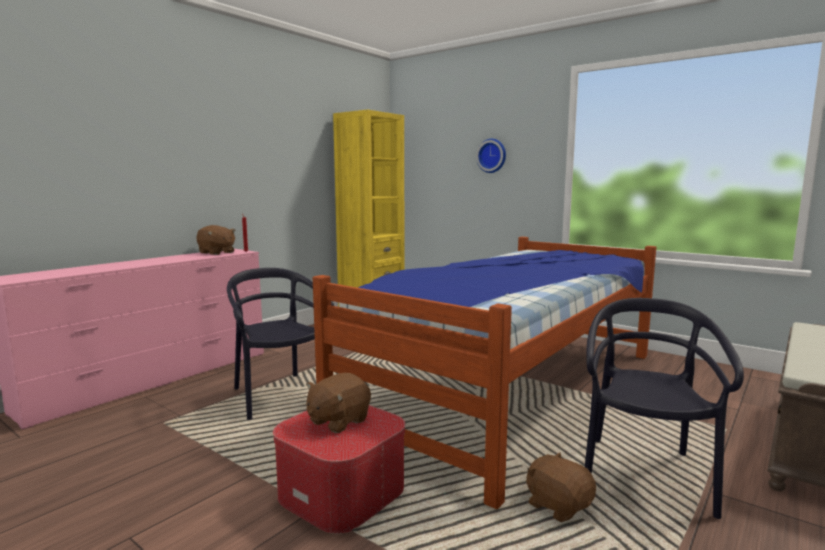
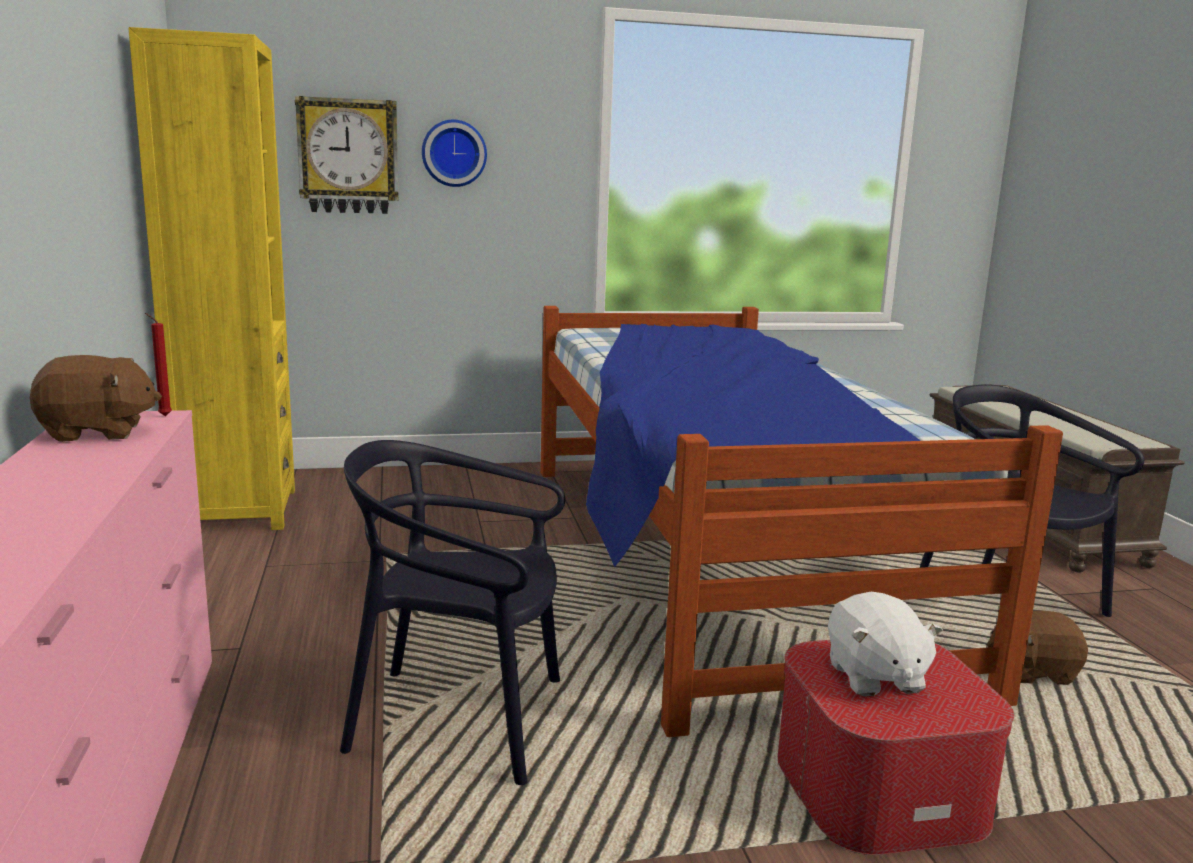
camera: 50 degrees left, 5 degrees up
(338, 421) = (874, 677): brown plush toy -> white plush toy
(448, 160) = (348, 156): none -> wall clock

